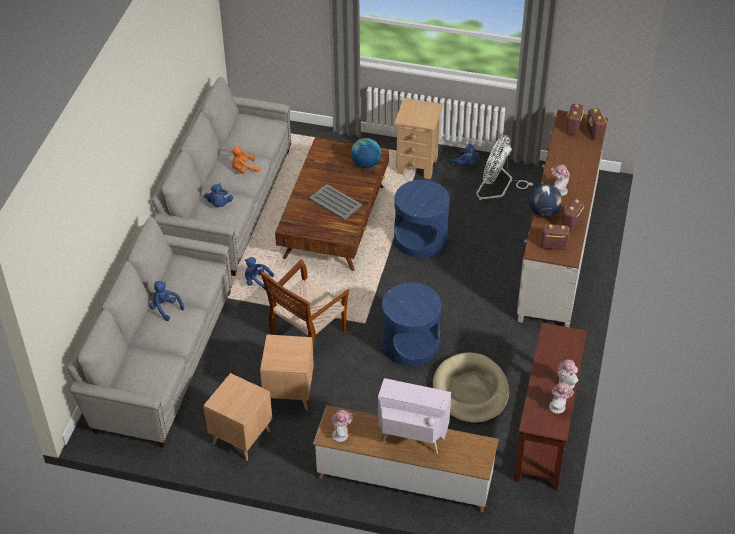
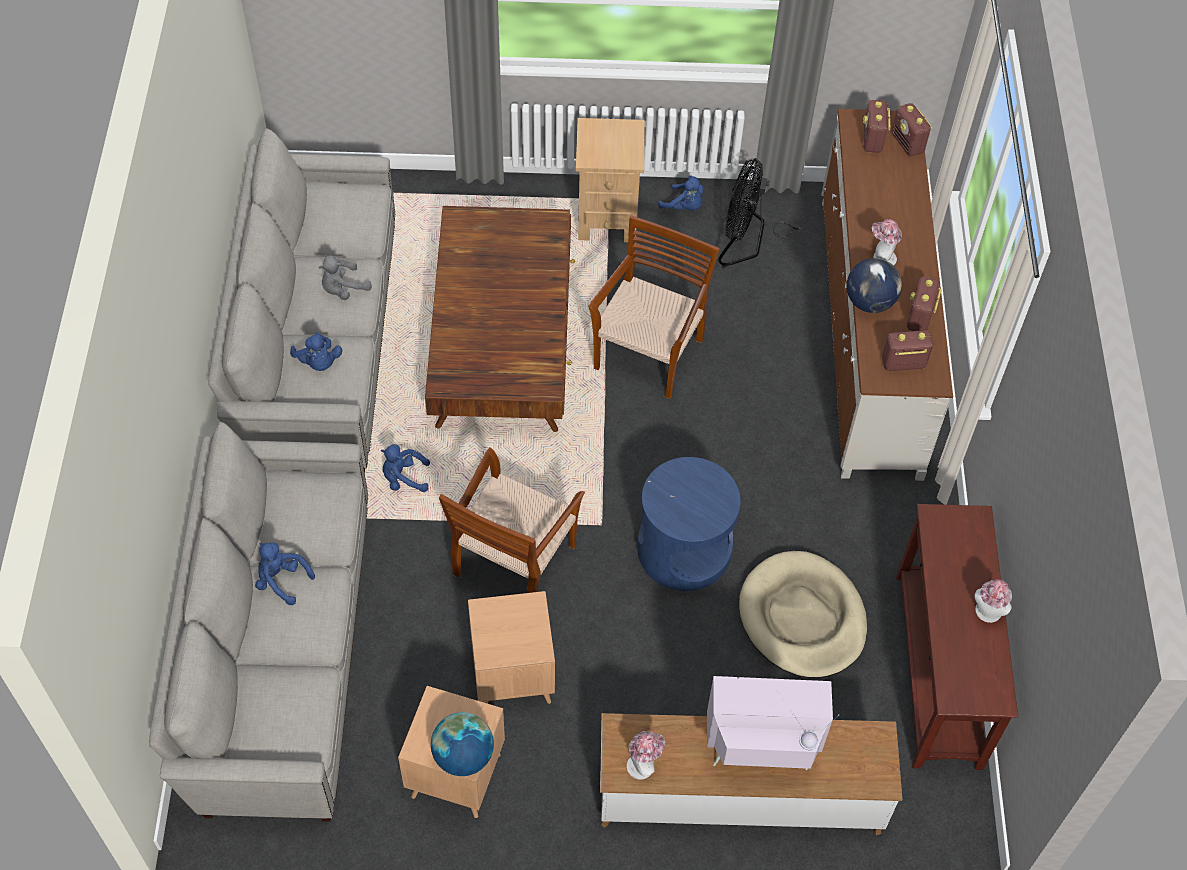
camera: 15 degrees left, 10 degrees up
(244, 169) = (343, 289): orange plush toy -> grey plush toy
(335, 203) = (510, 325): grey tray -> none
(366, 164) = (541, 244): globe -> globe (463, 756)
(420, 238) = (649, 353): blue side table -> brown armchair
(500, 184) = (748, 234): white fan -> black fan
(559, 407) = (989, 657): hat -> none

